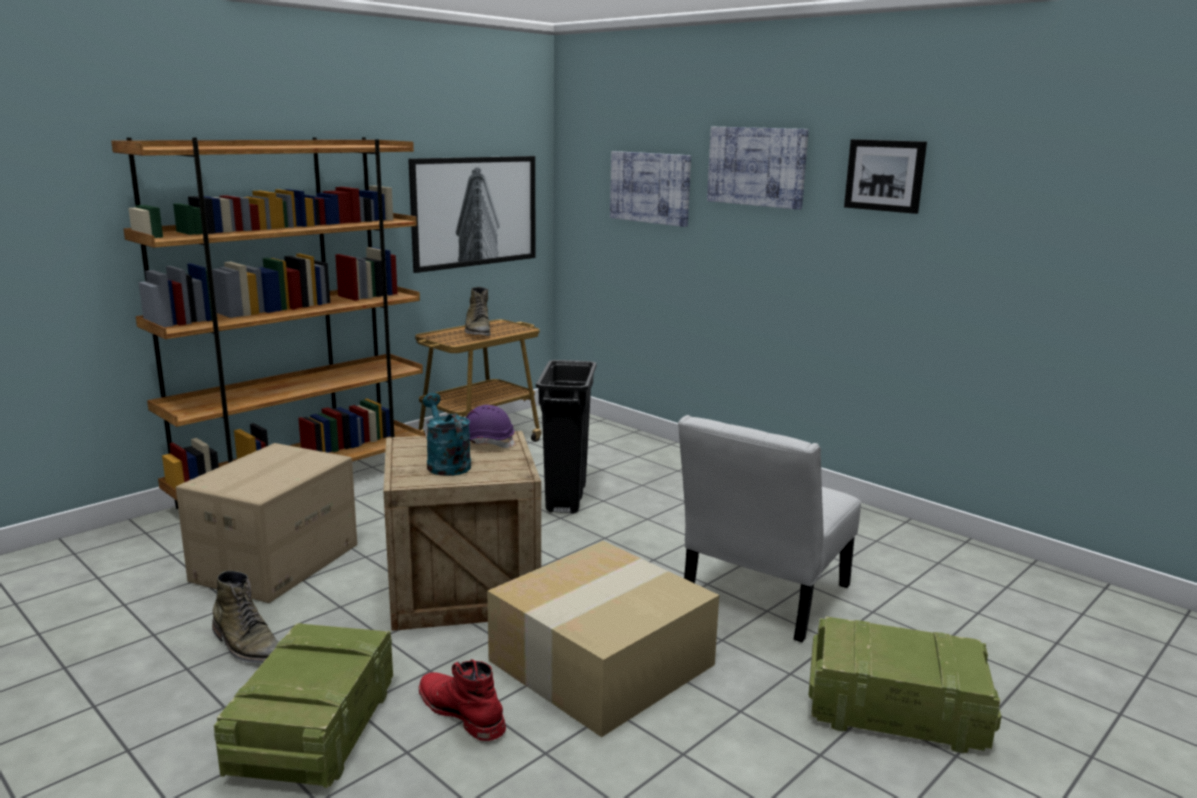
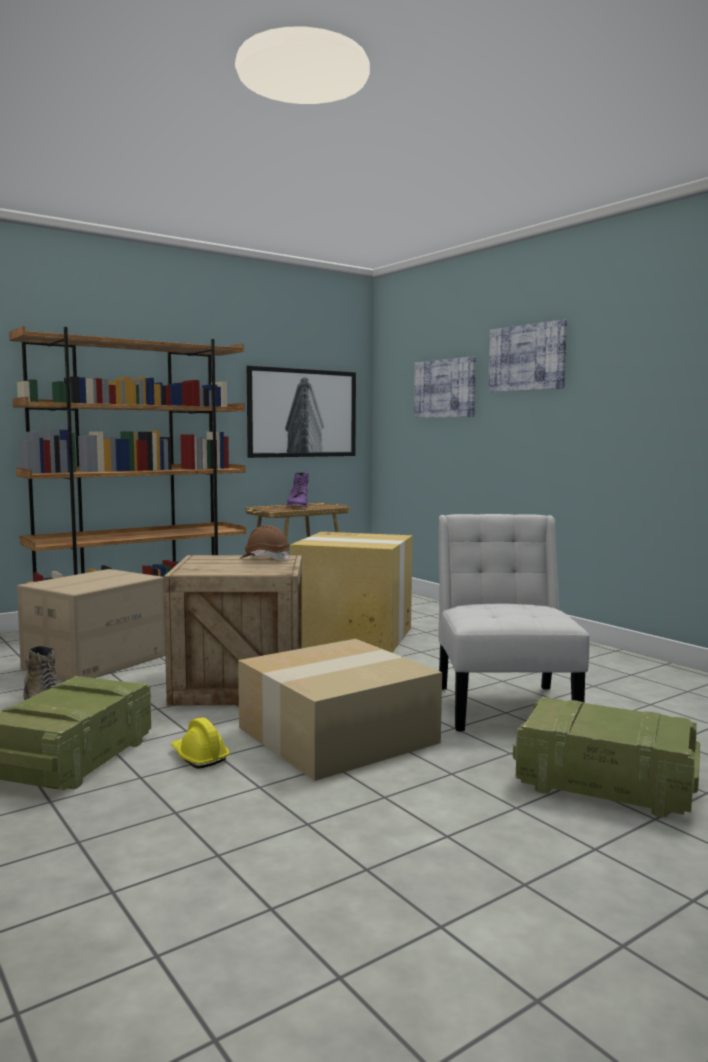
camera: 10 degrees right, 10 degrees down
(446, 463) = (225, 566): turquoise watering can -> none
(461, 712) = (199, 756): red boot -> yellow hard hat
(478, 331) = (298, 506): green boot -> purple boot
(485, 444) = (265, 559): purple hard hat -> brown hard hat
(566, 498) = (355, 637): black trash can -> cardboard box
(761, 598) = (504, 704): white chair -> white chair turned 135 degrees clockwise
(885, 175) = (631, 349): picture -> none

